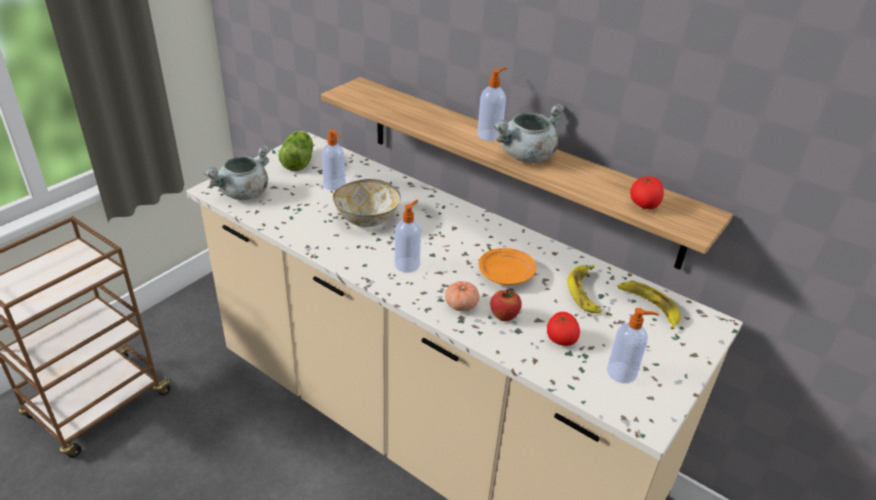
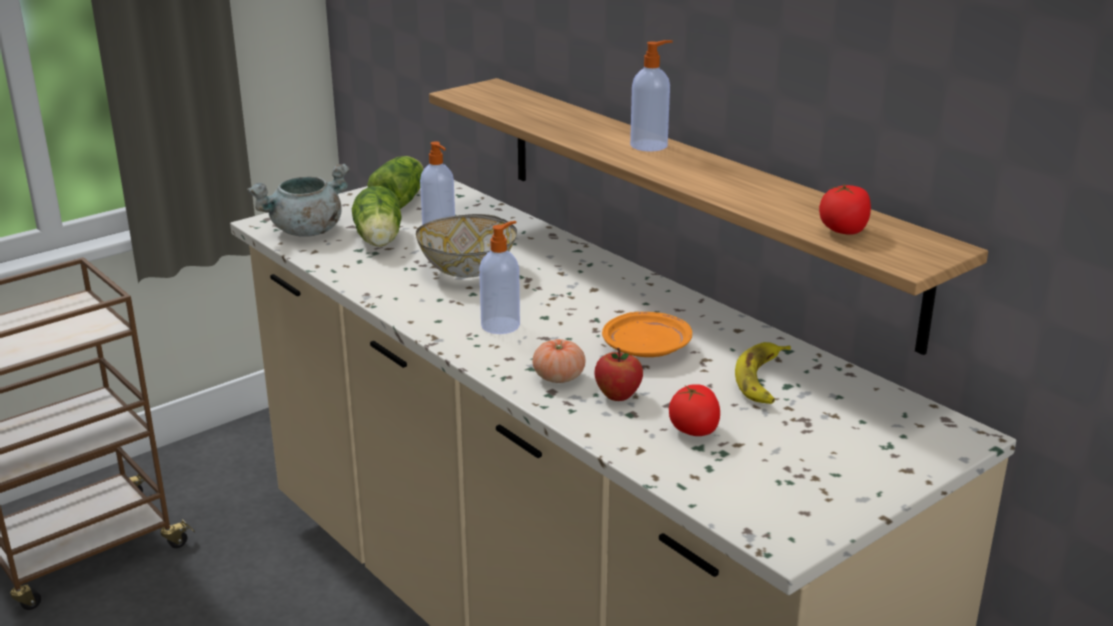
camera: 15 degrees right, 10 degrees down
(298, 198) = (379, 241): none -> lettuce
(526, 157) = (690, 170): grey cooking pot -> none
(623, 373) = (774, 478): soap dispenser -> none
(649, 306) = (861, 405): banana -> none

